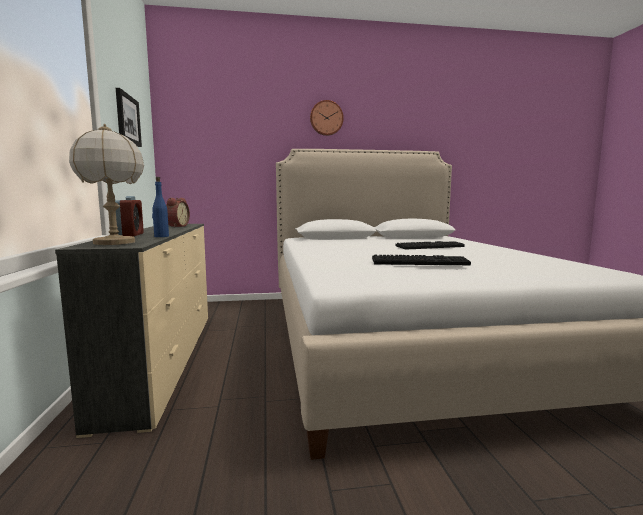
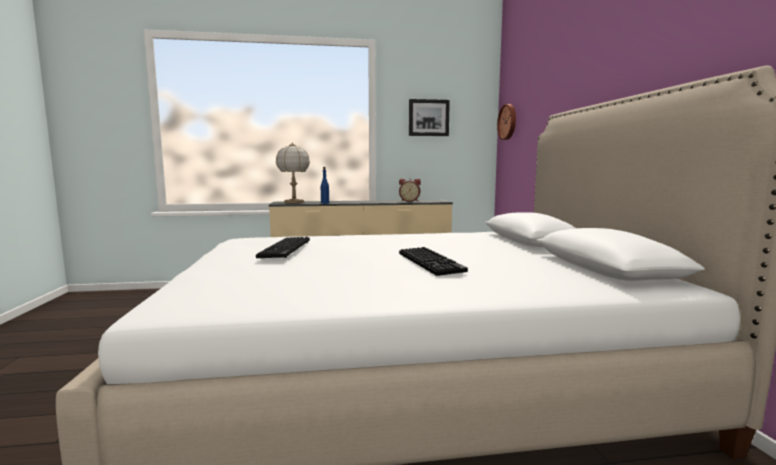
camera: 90 degrees right, 0 degrees up
(130, 235) = (336, 201): alarm clock -> none
(326, 118) = (603, 57): wall clock -> wall clock (508, 122)

